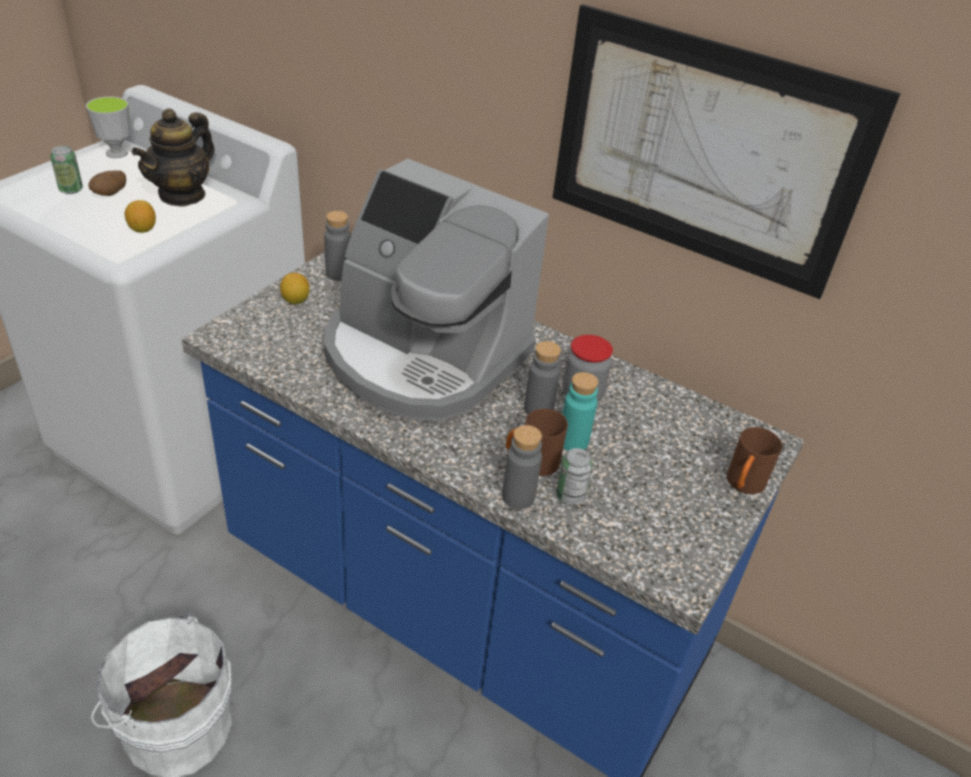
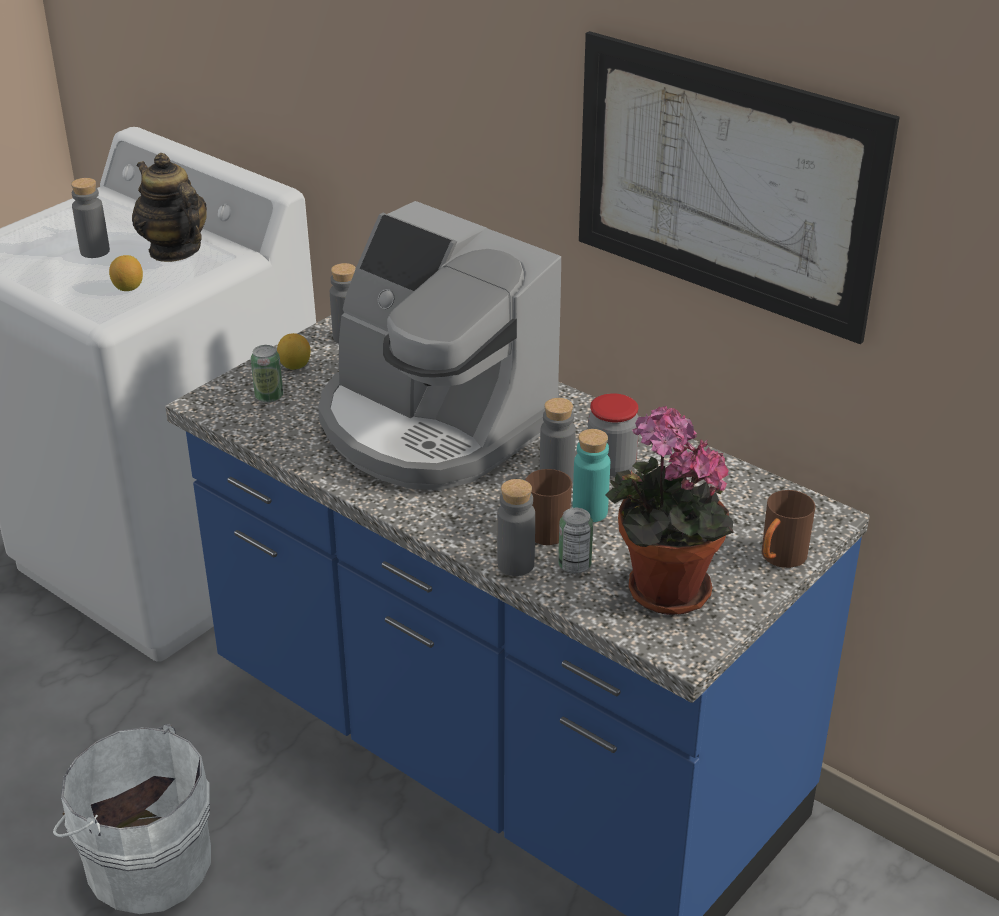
camera: 10 degrees right, 5 degrees down
(71, 189) = (52, 247): can -> can (269, 396)
(110, 195) = (95, 251): potato -> grey bottle
(117, 153) = (103, 206): cup -> none
(182, 195) = (174, 250): teapot -> teapot turned 105 degrees clockwise
(650, 522) = (660, 591): none -> potted plant

